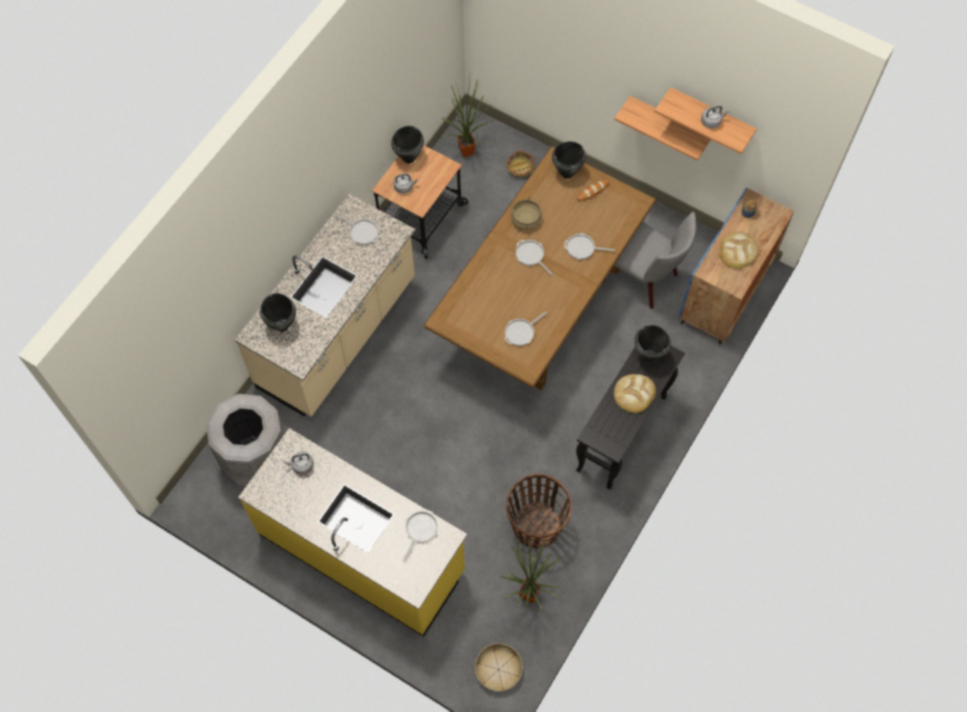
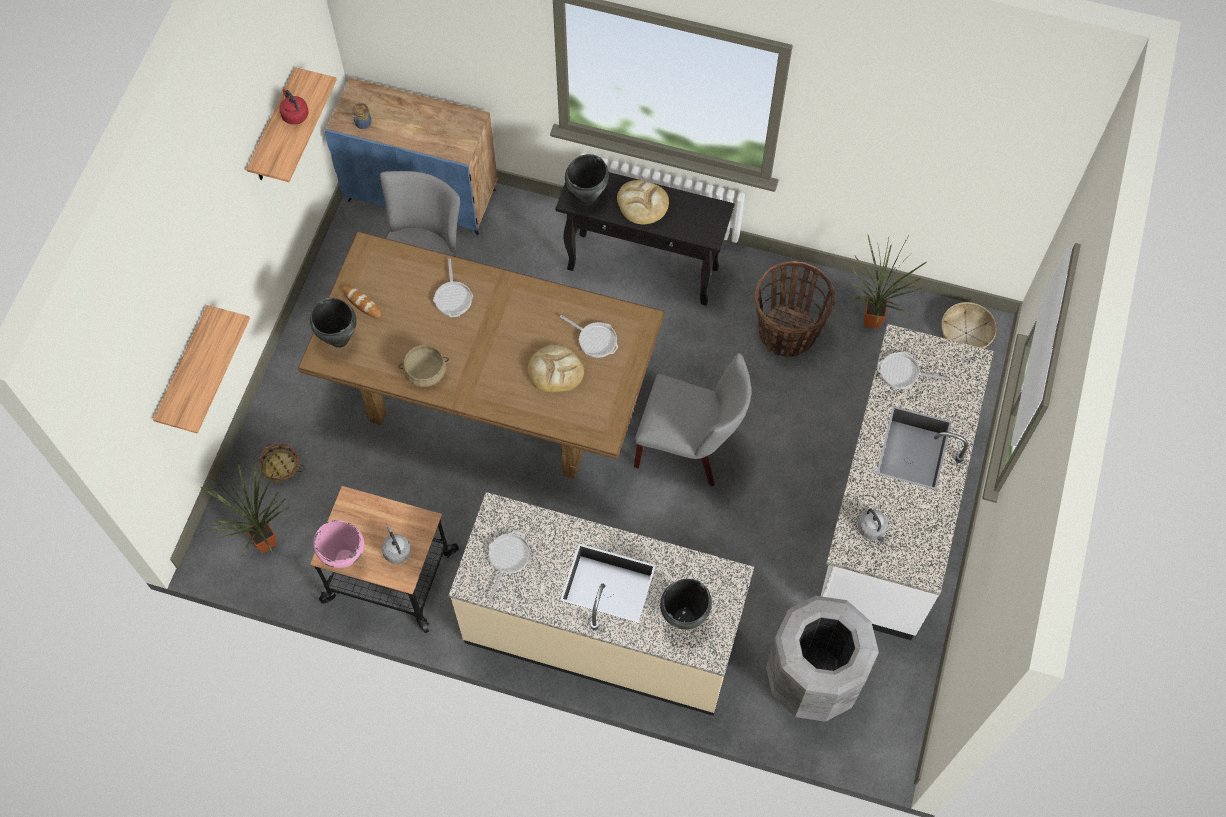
camera: 105 degrees left, 0 degrees up
(362, 552) = (887, 512): yellow counter -> white counter
(409, 158) = (345, 558): black cooking pot -> pink cooking pot
(457, 426) = (690, 447): none -> grey chair
(531, 256) = (480, 353): frying pan -> none
(669, 124) = (265, 204): shelf -> shelf (185, 370)
(712, 121) = (294, 114): grey kettle -> red kettle
(738, 251) = (422, 124): bread -> bread (555, 371)

